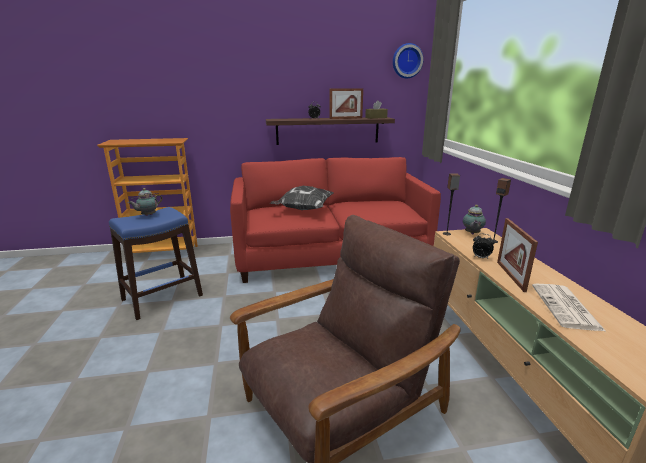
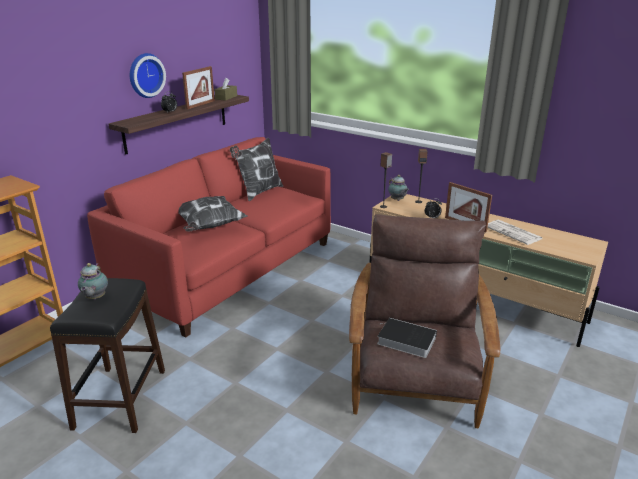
camera: 45 degrees left, 5 degrees up
(162, 297) = (120, 399): blue stool -> black stool
(297, 351) = (404, 340): none -> book
(378, 201) = (259, 192): none -> pillow
(406, 61) = (238, 27): wall clock -> wall clock (145, 75)

